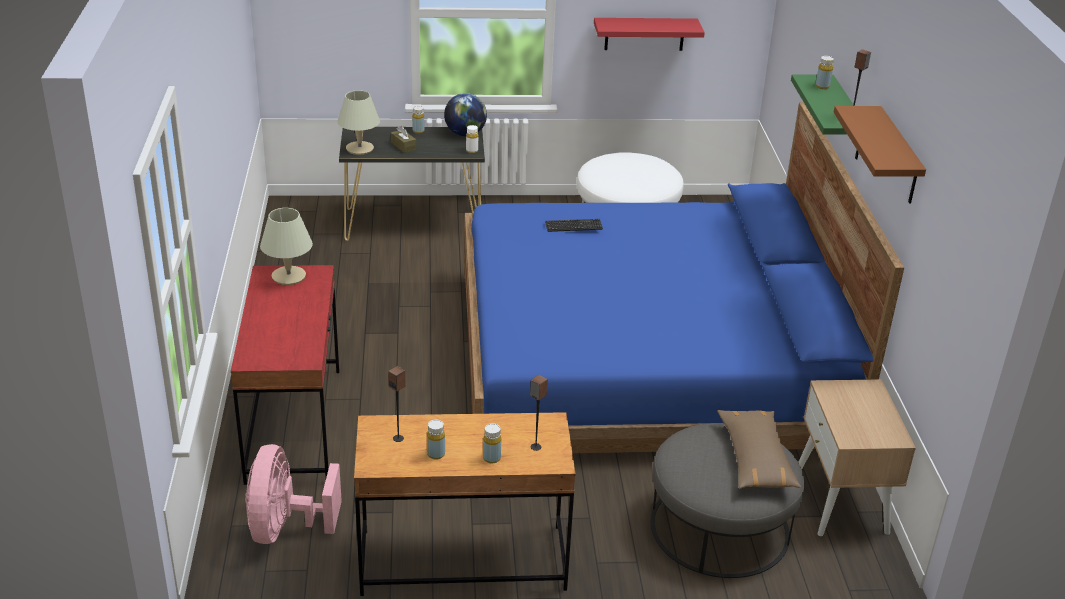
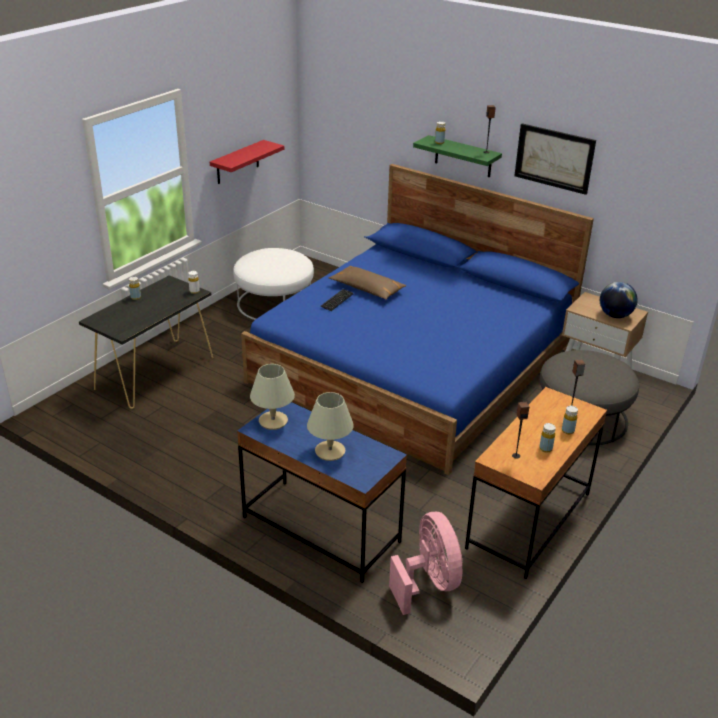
camera: 50 degrees left, 0 degrees up
(285, 528) = (428, 583): pink fan -> pink fan turned 150 degrees counterclockwise
(294, 424) = (321, 529): red desk -> blue desk
(359, 149) = (122, 328): beige table lamp -> beige table lamp (329, 451)
(403, 146) = (146, 311): brown tissue box -> none
(465, 134) = (168, 284): globe -> globe (615, 315)
(755, 458) = (596, 362): brown pillow -> brown pillow (367, 289)
(898, 157) = (554, 158): brown shelf -> picture

